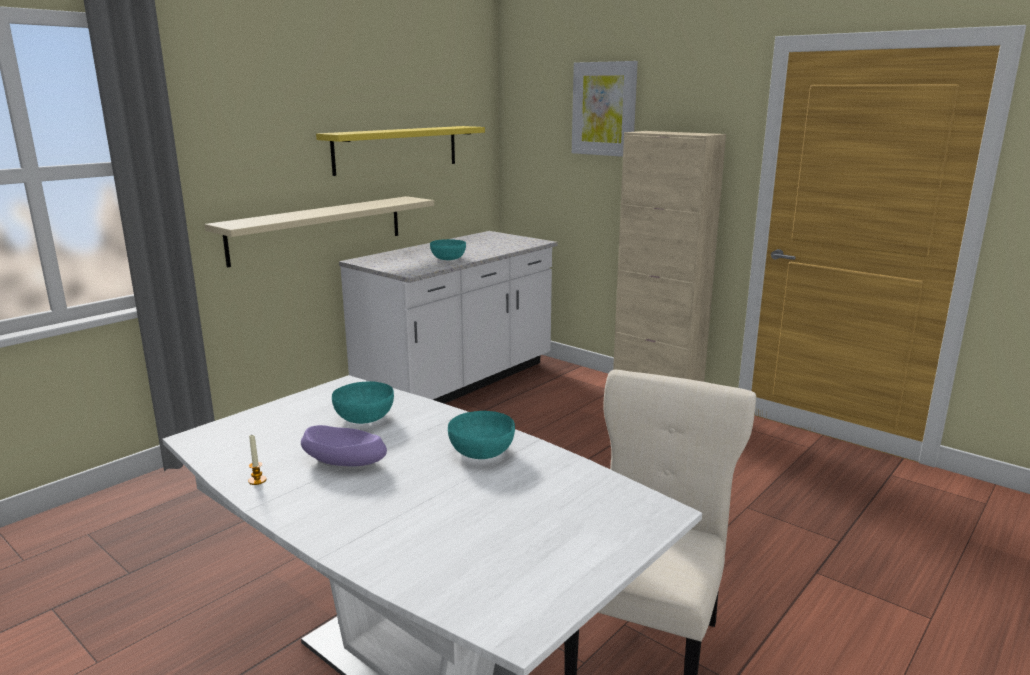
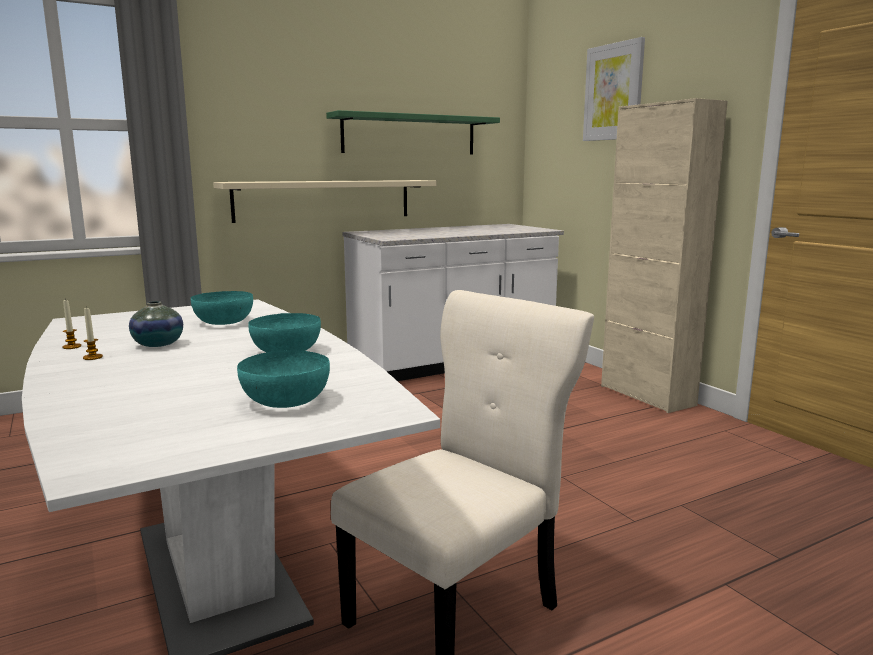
camera: 20 degrees right, 5 degrees down
(304, 492) = (93, 357): none -> candle
(344, 462) = (158, 344): purple bowl -> vase
(397, 149) = (410, 135): yellow shelf -> green shelf
(447, 258) = (438, 234): turquoise bowl -> turquoise bowl (284, 401)

